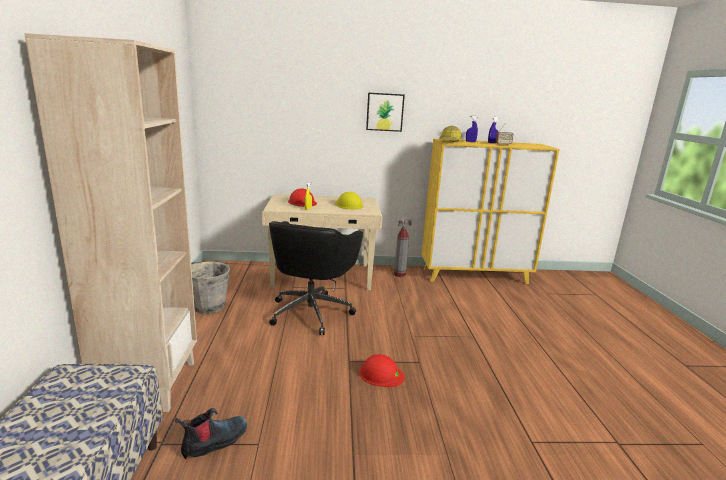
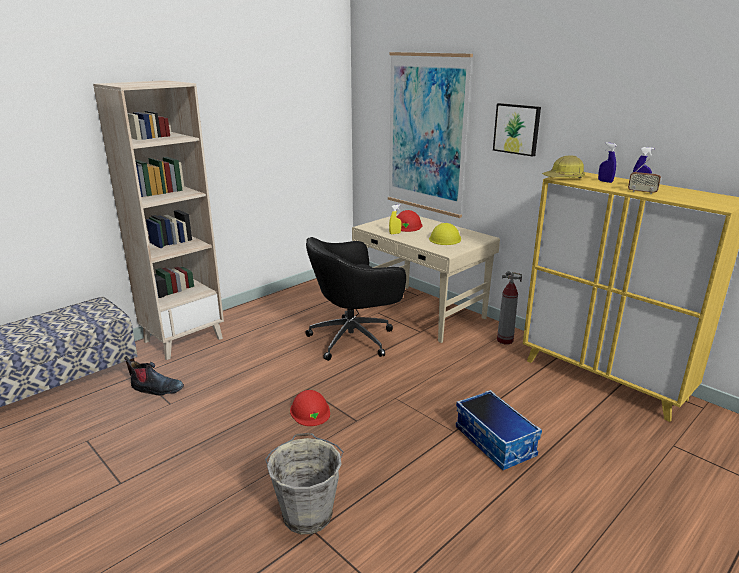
camera: 50 degrees right, 5 degrees up
(209, 307) = (293, 304): grey bucket -> grey bucket (307, 513)
(294, 121) = (426, 134): none -> picture
(498, 330) = (495, 442): none -> storage box

